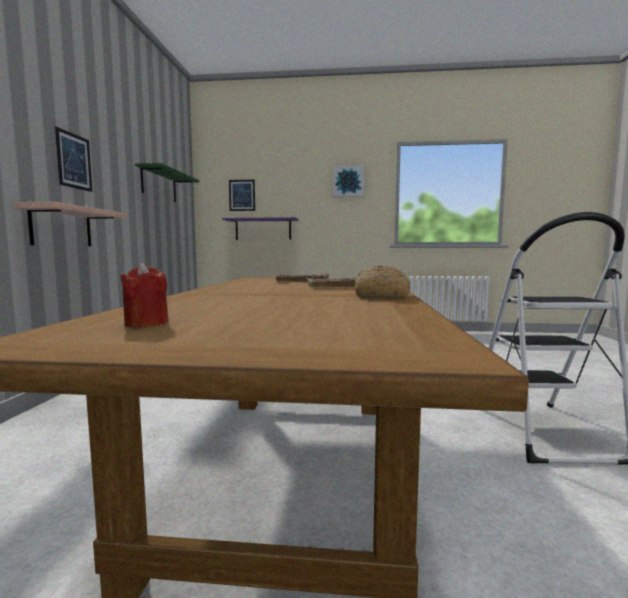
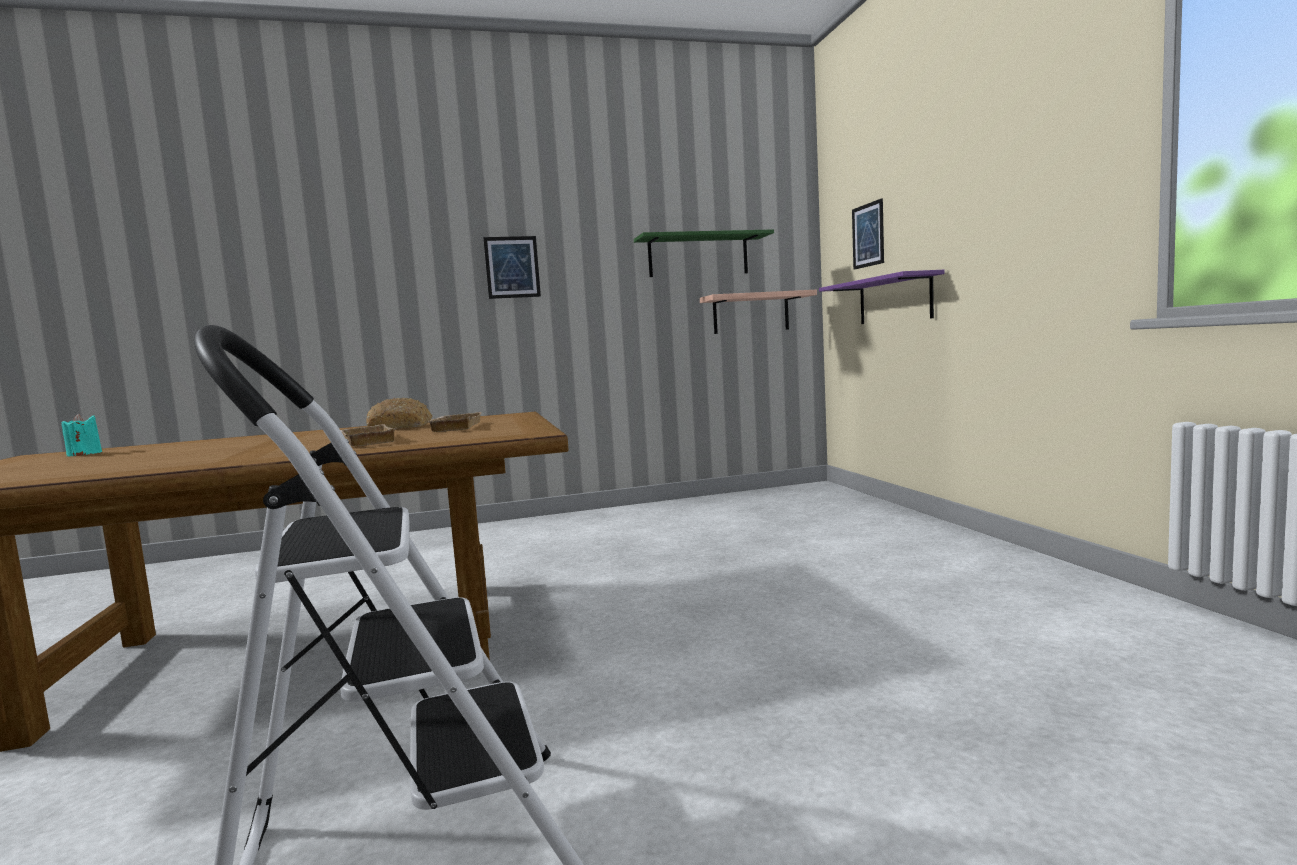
camera: 70 degrees right, 0 degrees up
(61, 227) = (491, 344): shelf -> shelf (751, 313)
(146, 323) = (84, 454): red candle -> turquoise candle
(348, 181) = (1038, 149): picture -> none
(380, 295) = (228, 460): bread -> bread (401, 427)

